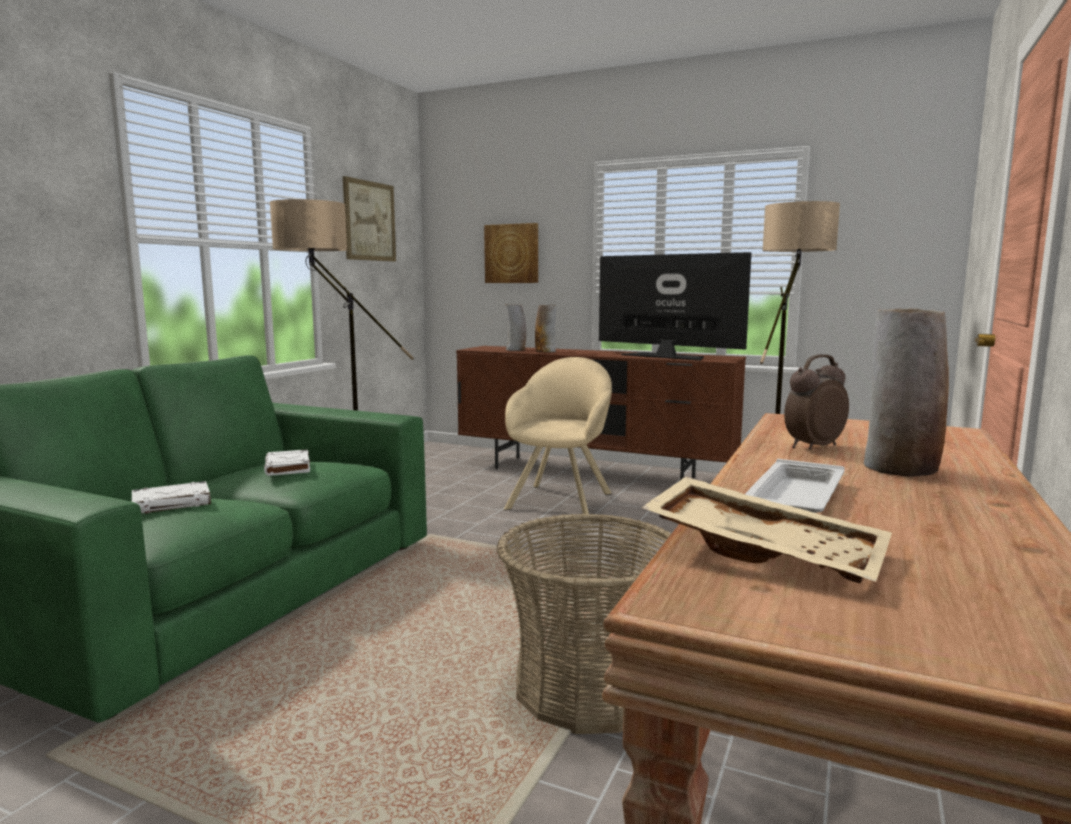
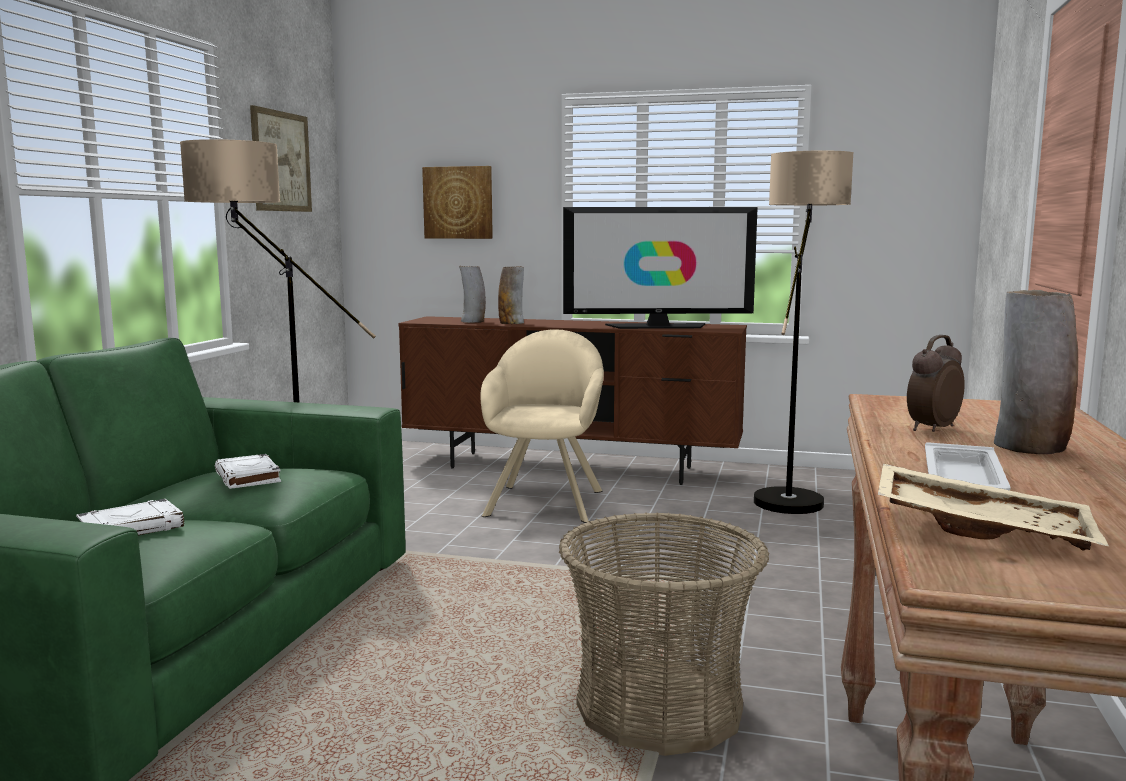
camera: 10 degrees left, 0 degrees up
(666, 356) = (657, 326): television -> television turned 150 degrees clockwise

